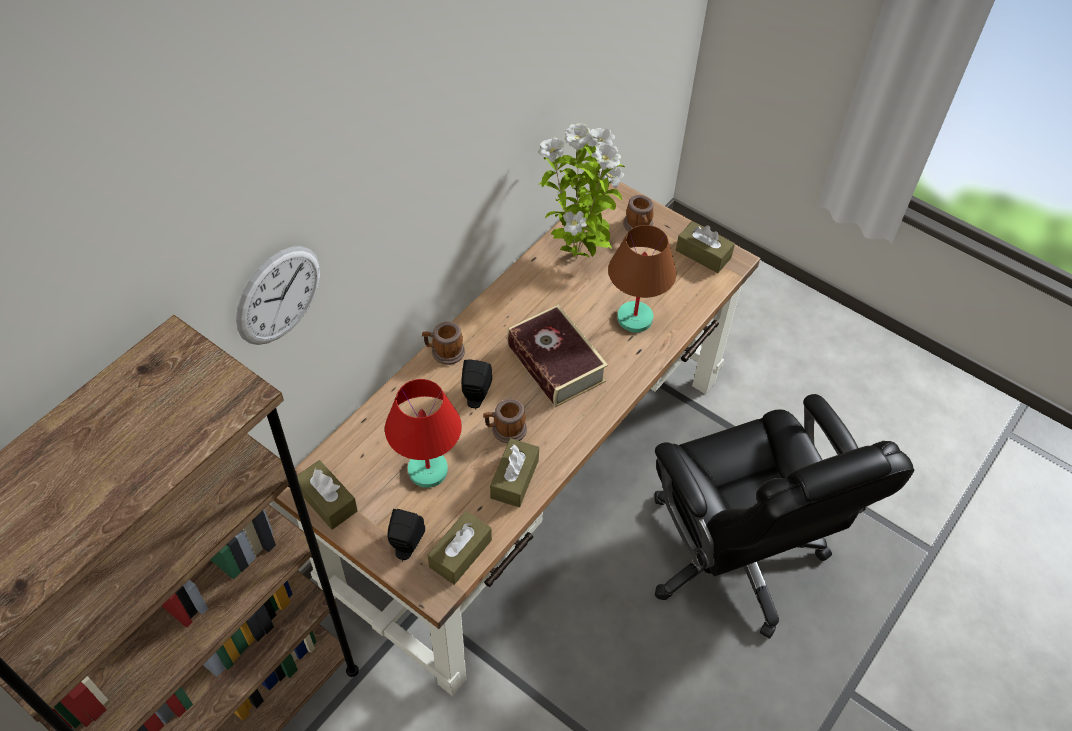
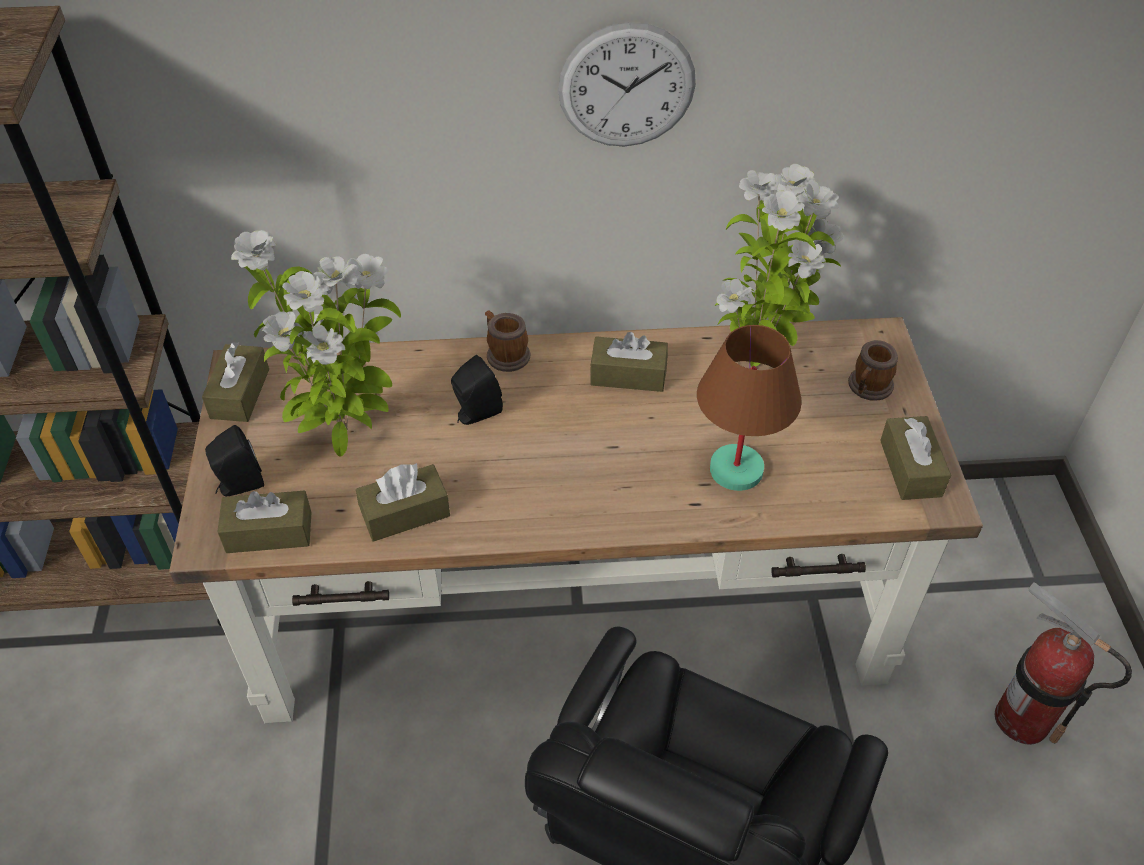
camera: 50 degrees right, 5 degrees down
(278, 295) = (248, 99): wall clock -> wall clock (626, 86)
(427, 471) = (345, 439): red table lamp -> potted plant
(505, 430) = (460, 463): mug -> none
(522, 311) = (628, 375): none -> brown tissue box
(555, 363) = (592, 445): book -> none
(781, 349) = (1022, 719): none -> fire extinguisher

